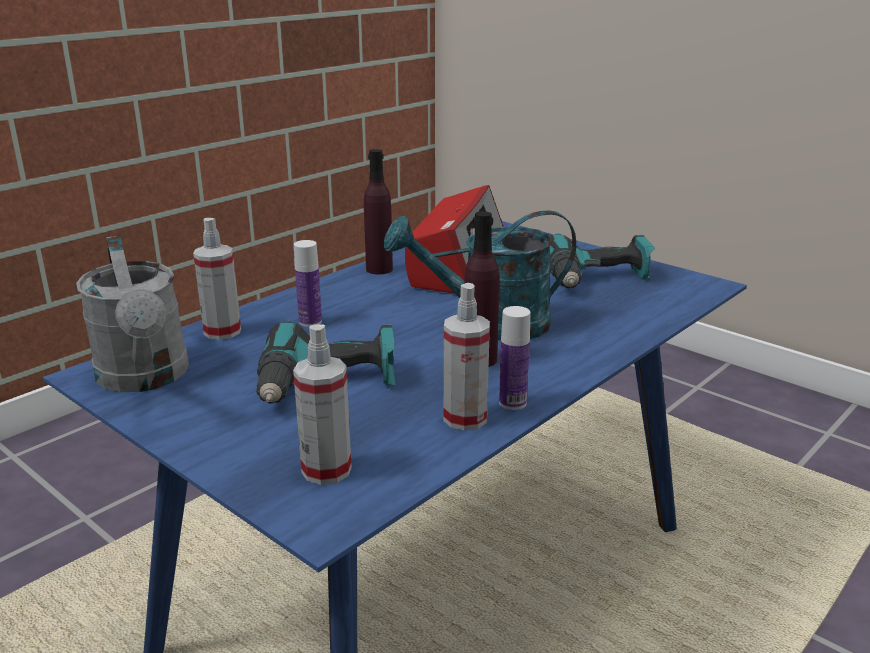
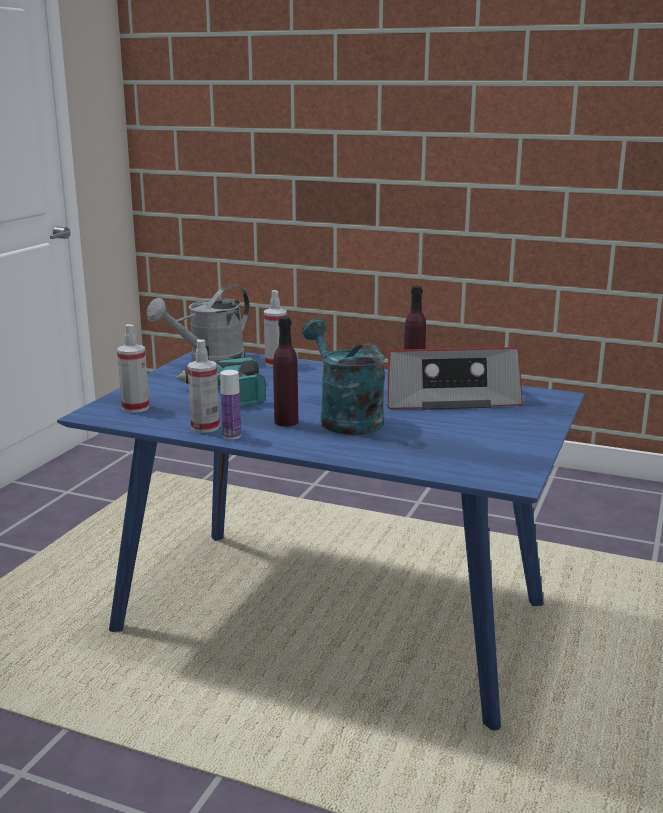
camera: 70 degrees right, 5 degrees down
(310, 322) = (306, 377): bottle -> none
(597, 279) = (475, 441): power drill -> none

